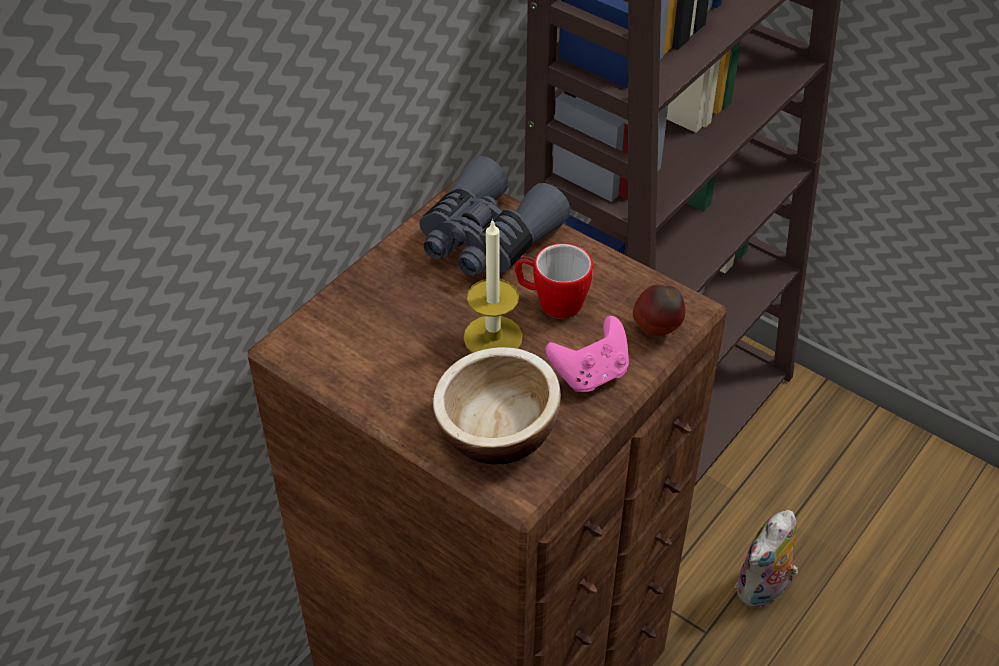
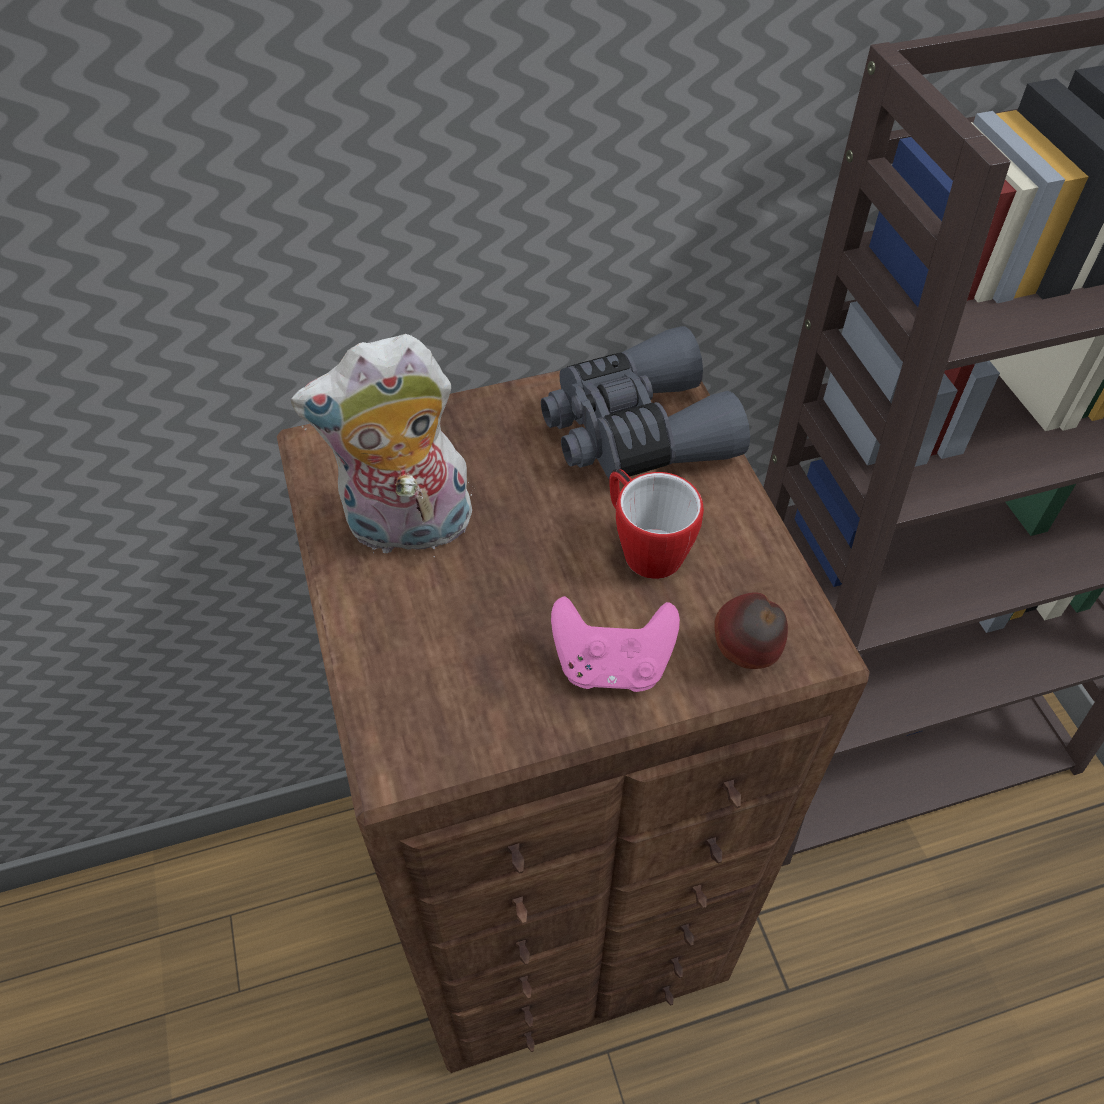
camera: 35 degrees right, 5 degrees up
(493, 337) = (538, 553): candle -> none
(497, 431) = (440, 673): bowl -> none
(763, 590) = (884, 986): plush toy -> plush toy (407, 530)

